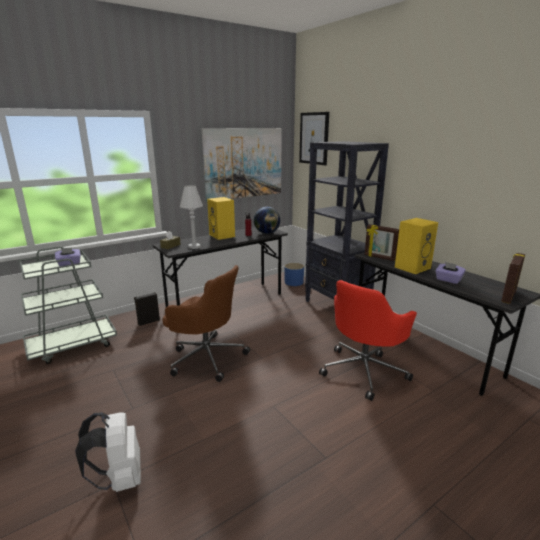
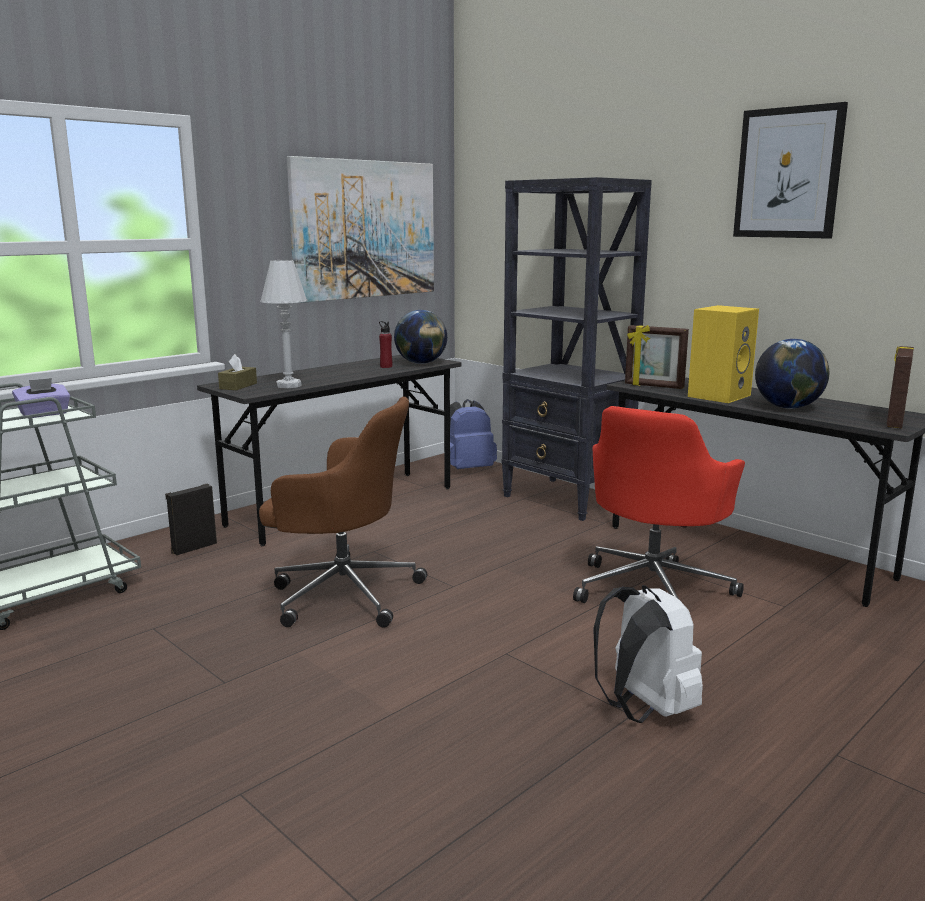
camera: 10 degrees left, 5 degrees down
(119, 478) = (248, 785): white backpack -> white backpack (644, 709)
(222, 236) = (335, 369): yellow speaker -> none
(294, 282) = (468, 469): blue planter -> blue backpack
(314, 138) = (498, 182): picture -> picture (788, 173)
(448, 280) = (788, 407): purple tissue box -> globe

